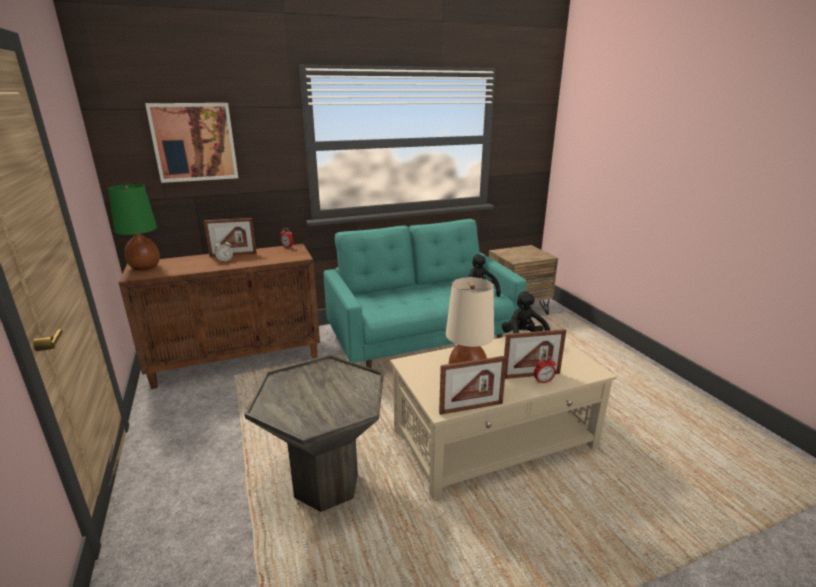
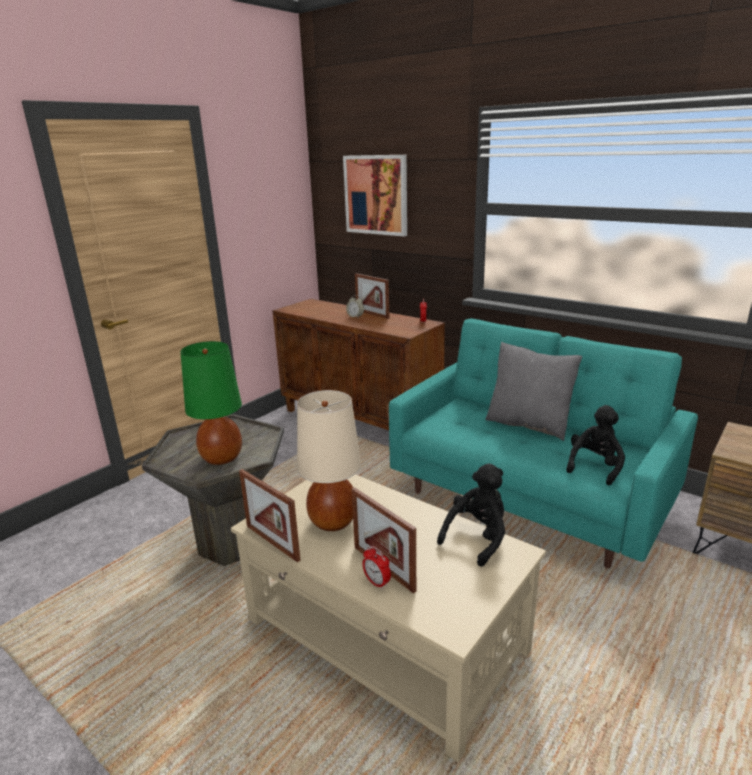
camera: 60 degrees right, 0 degrees up
(145, 267) = (308, 305): green table lamp -> green table lamp (222, 458)
(415, 289) = (529, 424): none -> grey pillow

